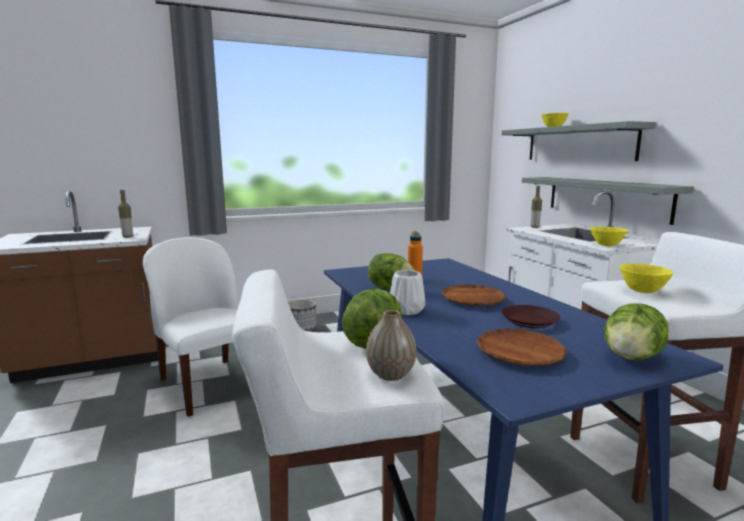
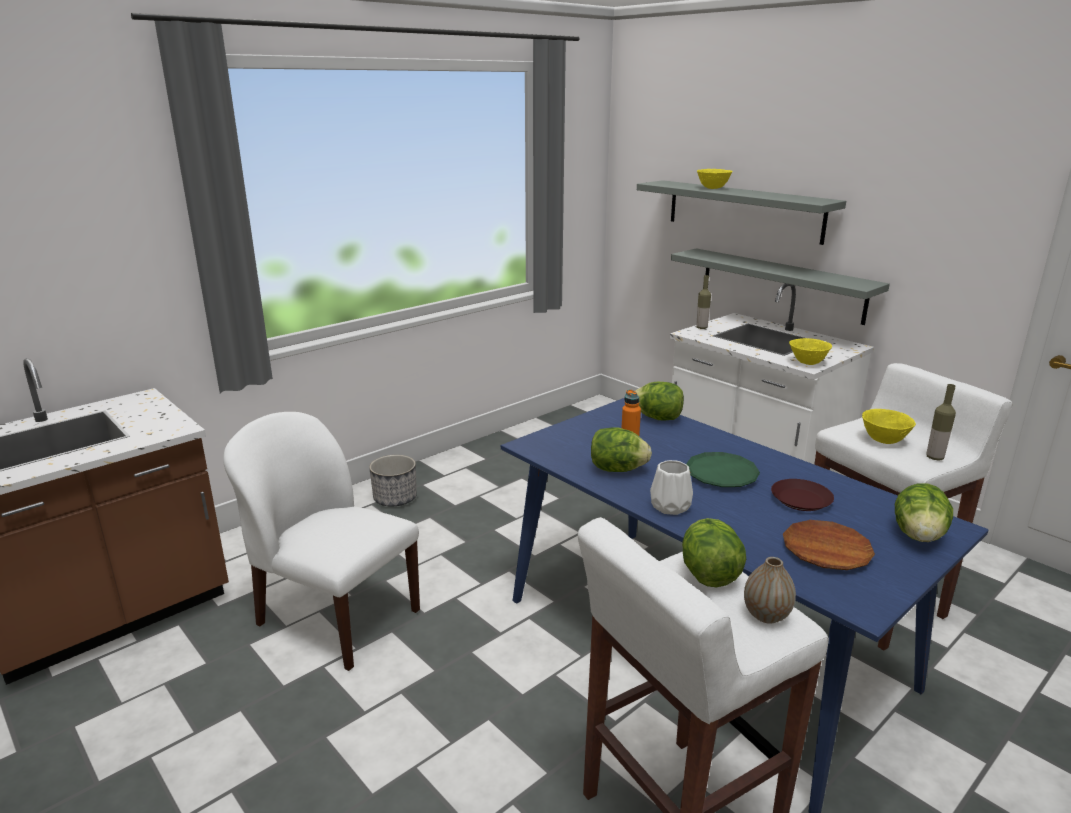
camera: 20 degrees left, 10 degrees up
(128, 237) = (160, 424): bottle -> bottle (934, 457)
(456, 269) = (658, 418): none -> lettuce
(472, 300) = (721, 475): brown plate -> green plate

